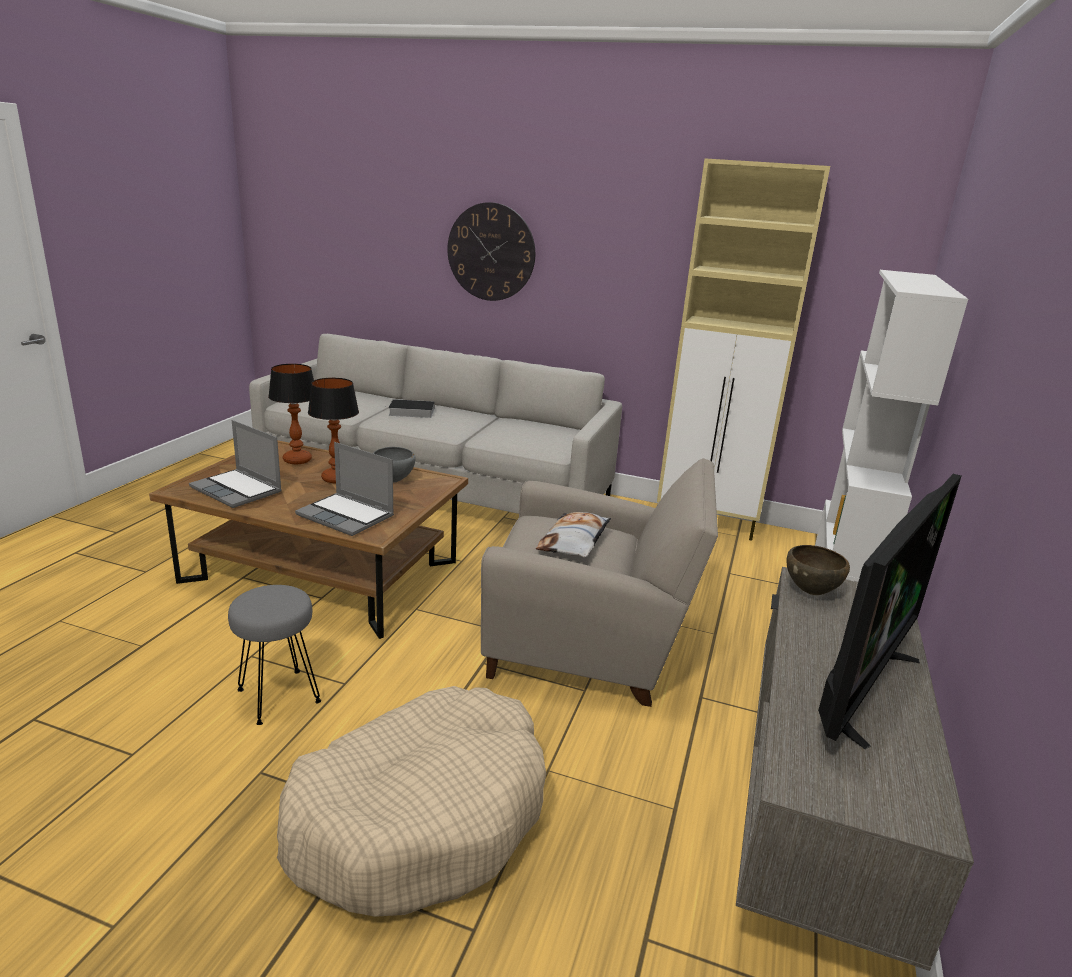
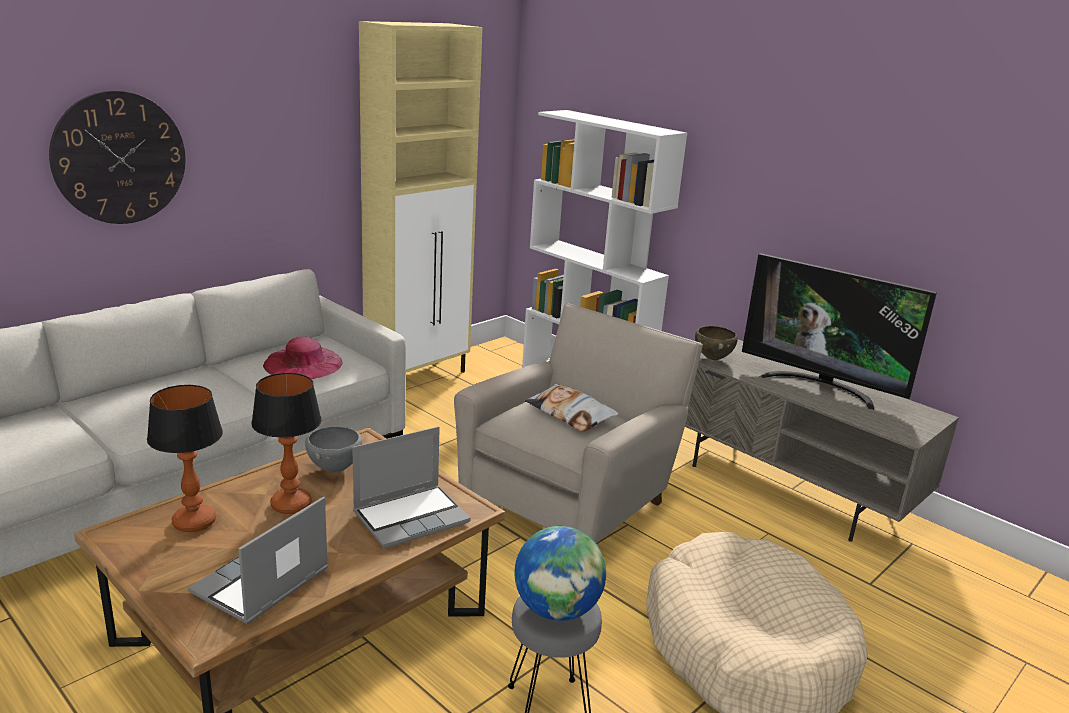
camera: 65 degrees left, 0 degrees up
(238, 490) = (261, 583): laptop -> laptop turned 150 degrees clockwise
(266, 601) = (557, 610): none -> globe
(410, 412) = (136, 406): book -> none
(528, 435) = (303, 363): none -> pink hat
(859, 686) = (821, 386): television -> television turned 150 degrees clockwise

